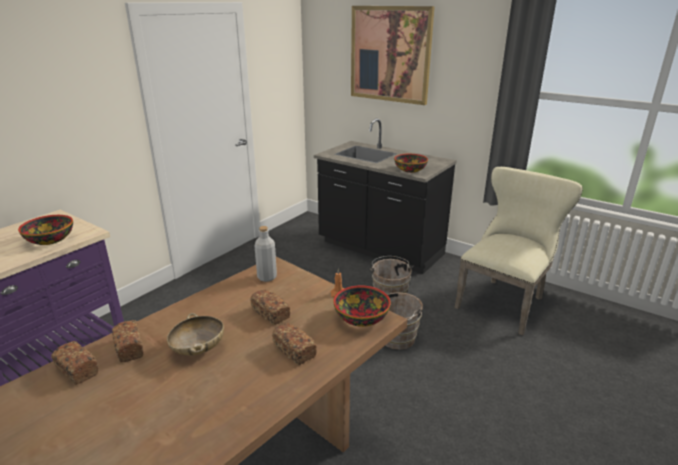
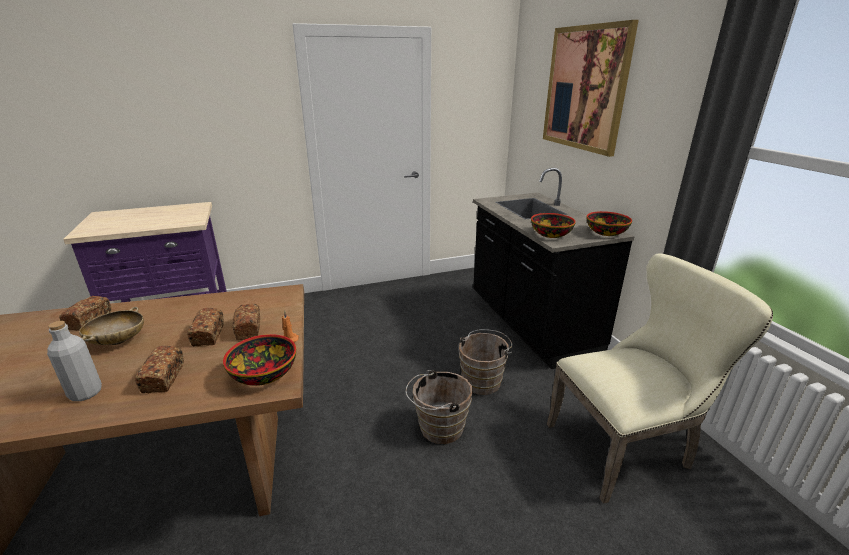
camera: 35 degrees right, 0 degrees up
(51, 239) = (165, 221): bowl -> bowl (606, 232)
(77, 370) = (41, 322): bread -> bread (248, 329)
(267, 277) = (263, 301): grey bottle -> grey bottle (85, 393)

